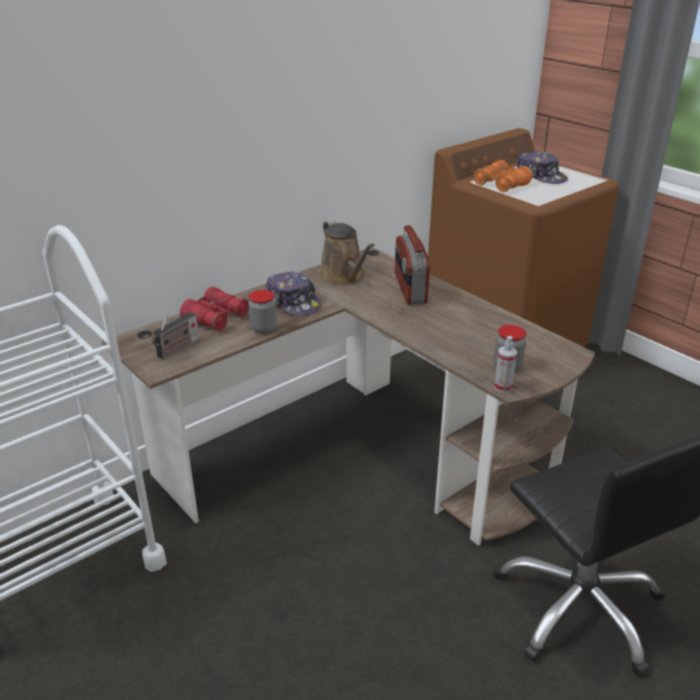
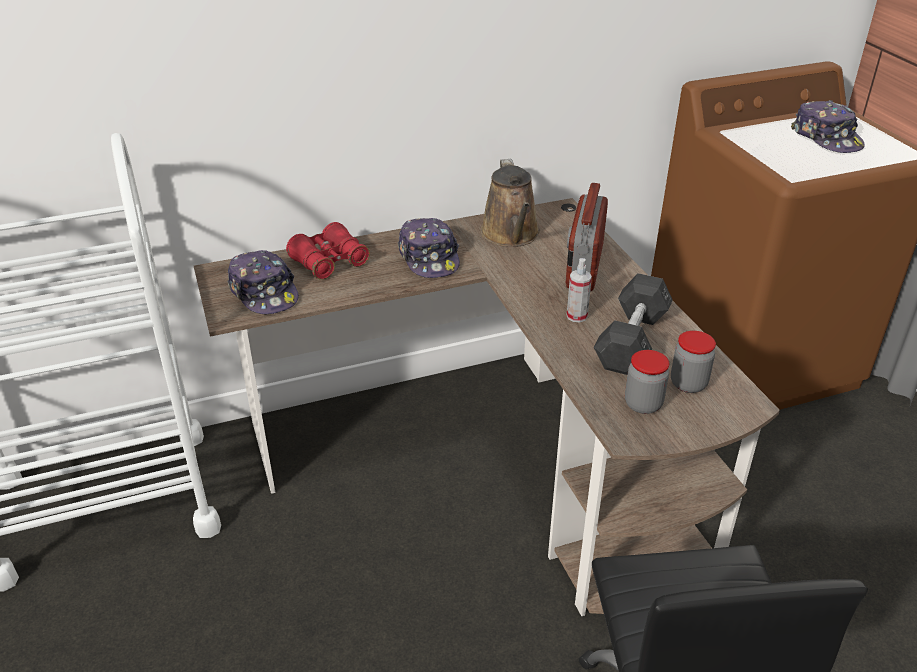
camera: 20 degrees right, 5 degrees up
(177, 349) = (264, 293): radio -> cap
(263, 329) = (374, 286): jar -> jar (688, 384)
(473, 329) = (631, 341): none -> grey dumbbell
(501, 185) = (760, 143): orange binoculars -> none
(503, 387) = (619, 431): spray bottle -> spray bottle (576, 316)

